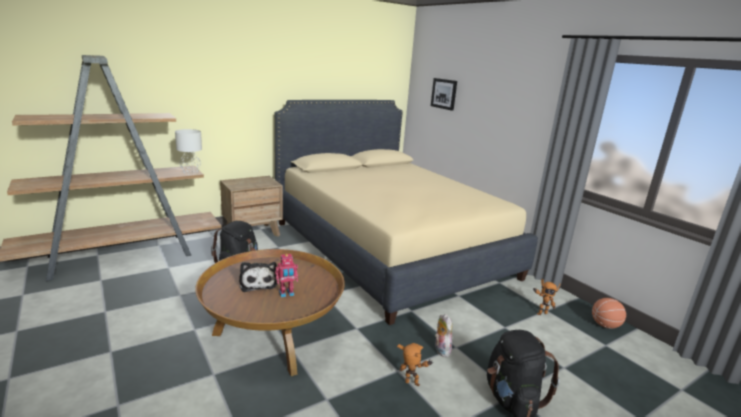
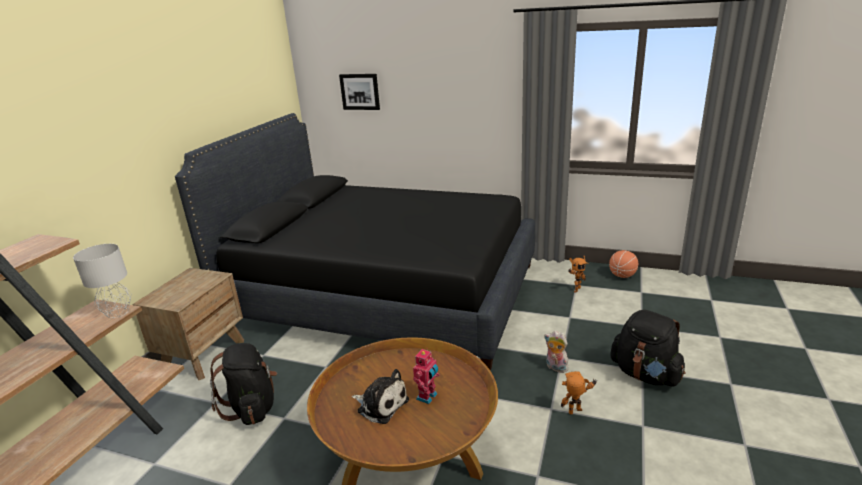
camera: 35 degrees left, 5 degrees up
(389, 249) = (384, 293): beige bed -> black bed

